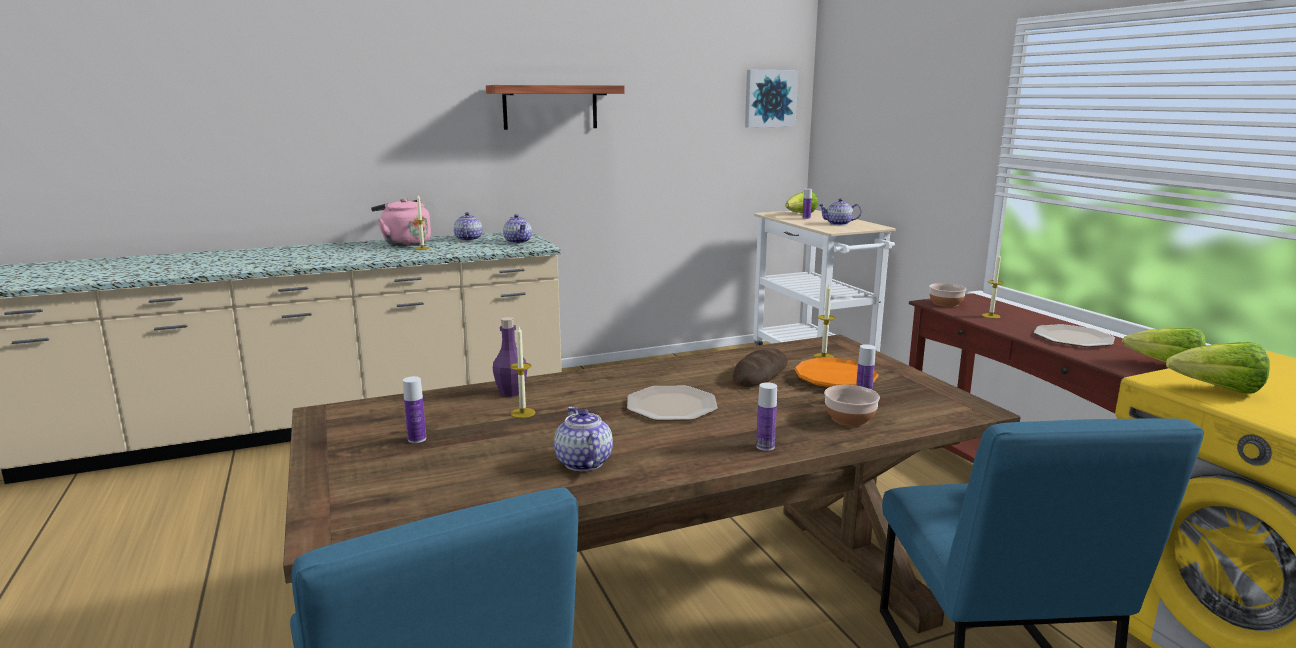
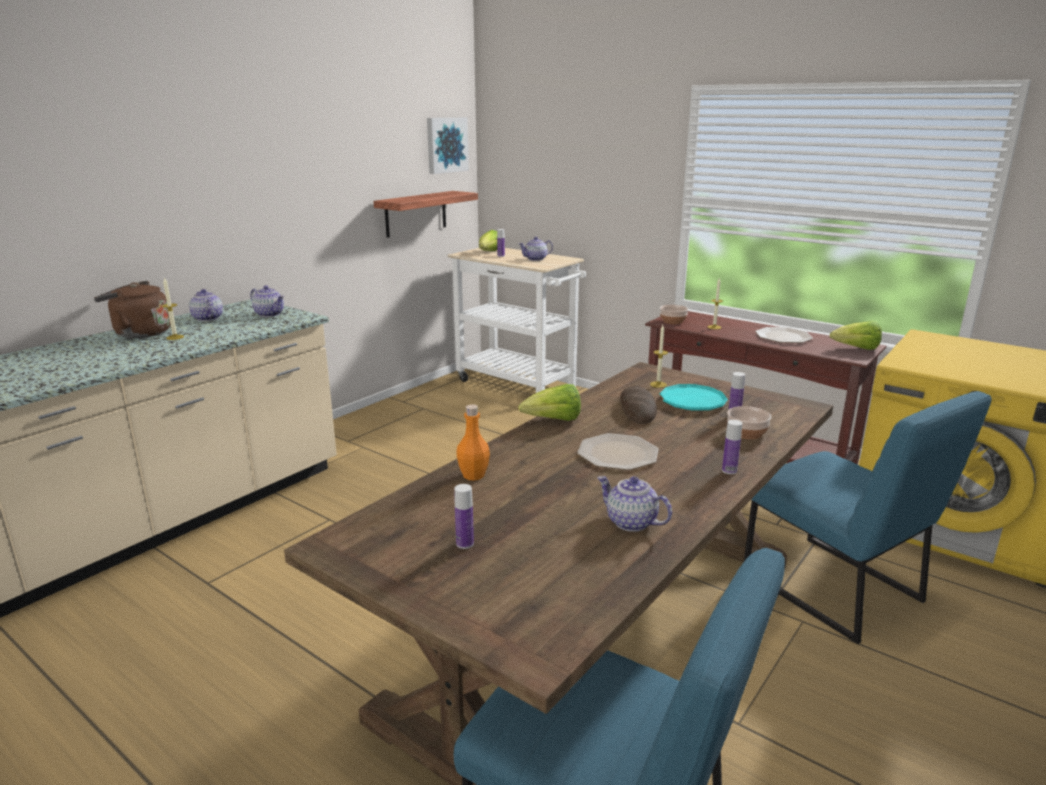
camera: 30 degrees left, 5 degrees up
(404, 243) = (139, 333): pink kettle -> brown kettle
(511, 392) = (473, 475): purple bottle -> orange bottle
(523, 413) = (515, 492): candle -> none
(550, 107) = (260, 164): shelf -> shelf (416, 213)
(835, 379) = (692, 402): orange plate -> turquoise plate
(1217, 390) = (932, 364): lettuce -> lettuce (553, 421)

